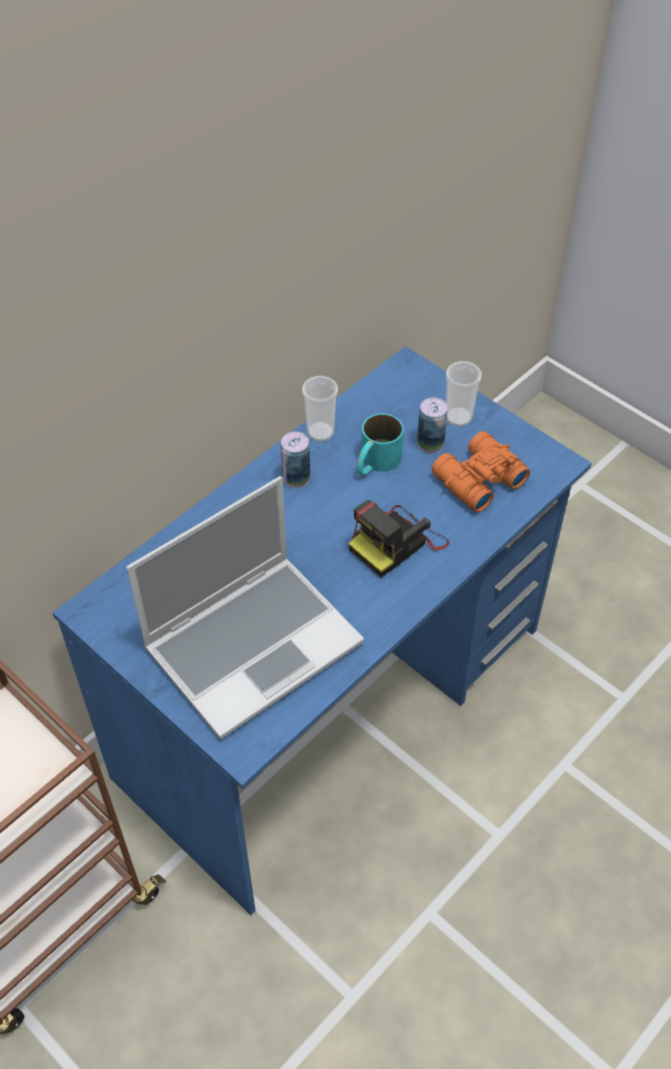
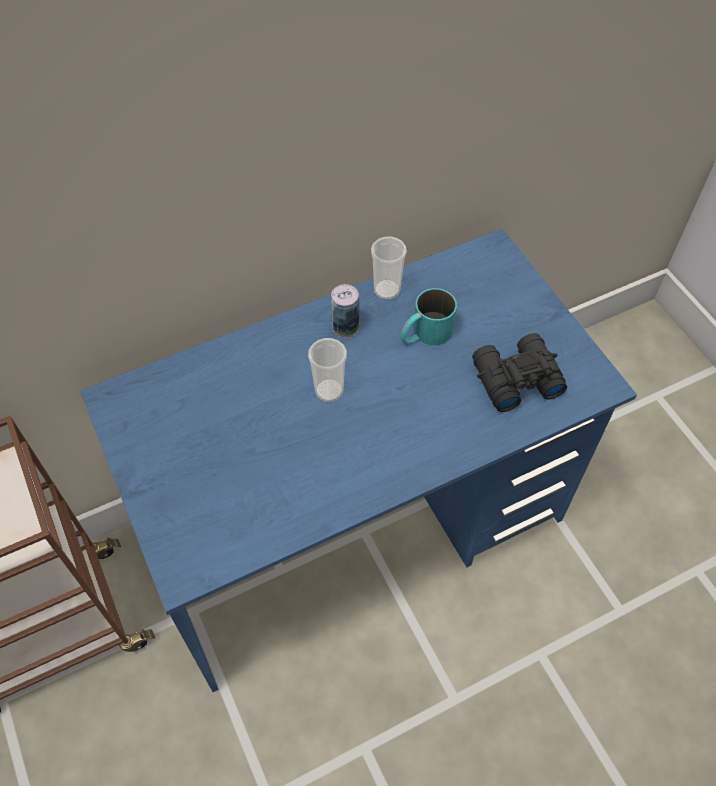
camera: 20 degrees right, 5 degrees up
(254, 643) = (237, 476): laptop -> none
(397, 543) = (411, 419): camera -> none
(430, 444) = (484, 330): can -> none
(458, 417) = (523, 311): cup -> cup (329, 391)
(476, 479) = (514, 378): orange binoculars -> black binoculars

